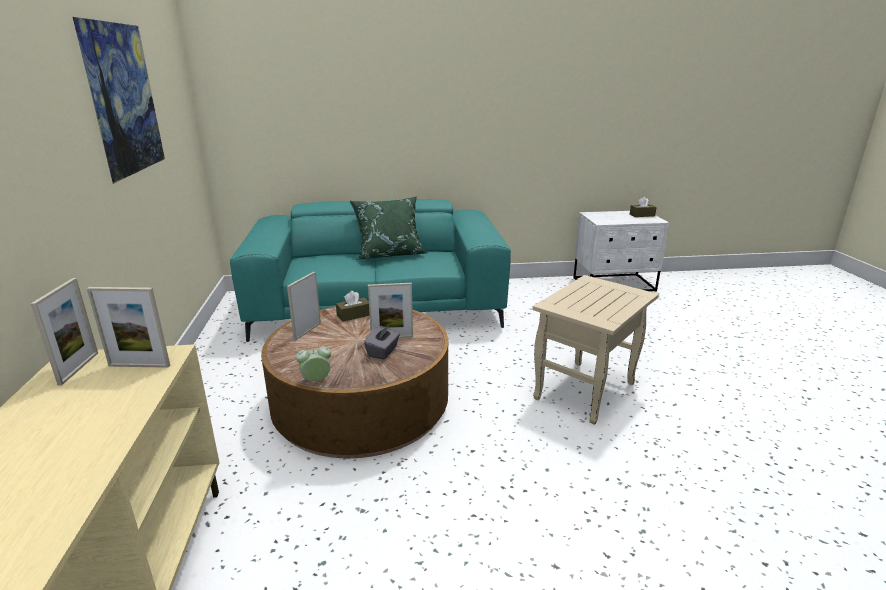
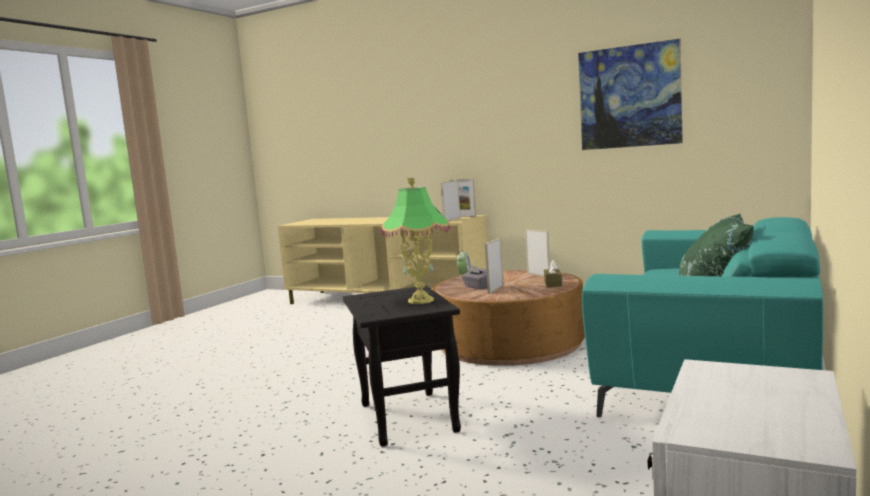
camera: 125 degrees right, 15 degrees down
(583, 291) = (421, 300): none -> table lamp
(585, 392) = (406, 417): beige side table -> black side table
(642, 215) = (765, 433): brown tissue box -> none

